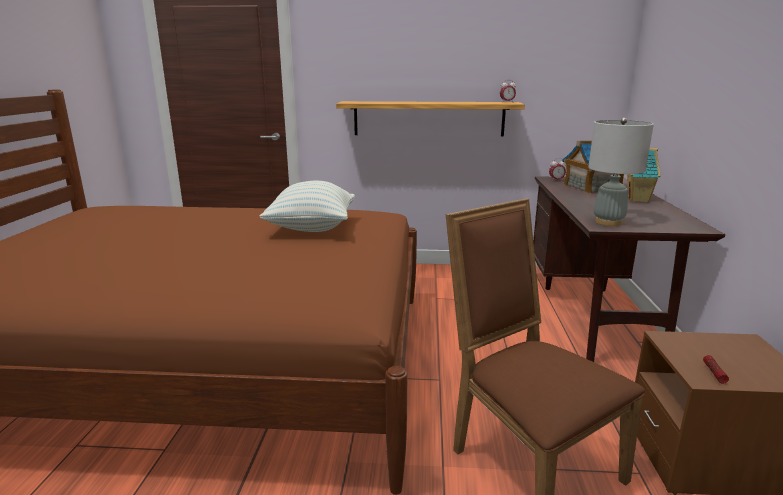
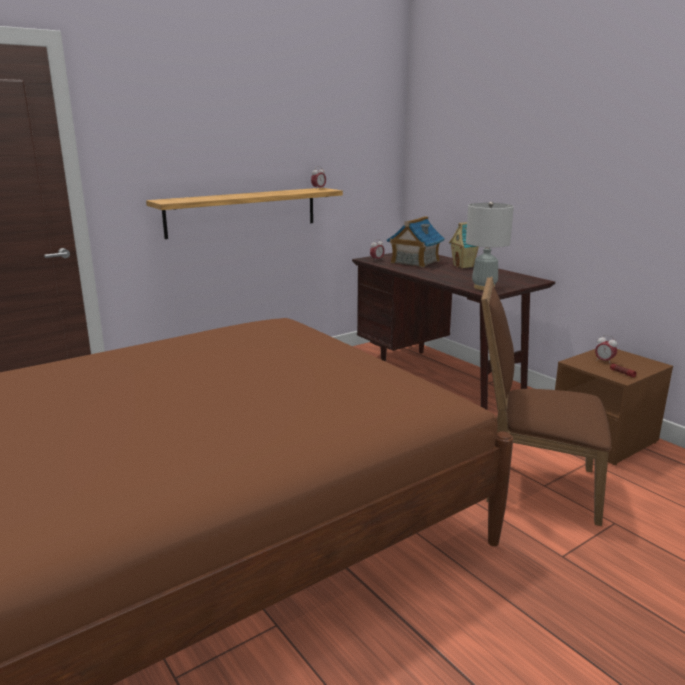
camera: 40 degrees left, 0 degrees up
(312, 228) = (263, 348): pillow -> none
(714, 351) = (604, 361): none -> alarm clock

